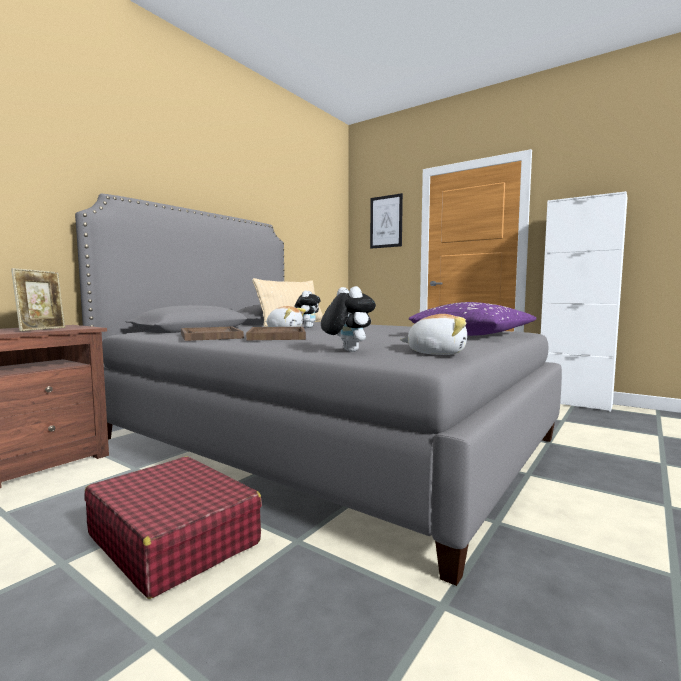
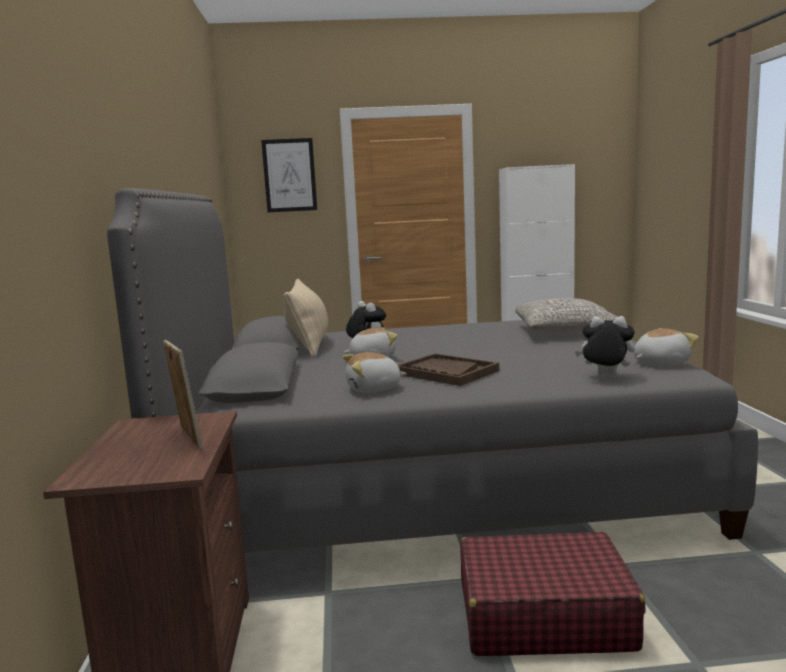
camera: 40 degrees left, 5 degrees up
(211, 336) = (374, 389): brown tray -> plush toy
(472, 335) = (566, 331): purple pillow -> grey pillow

